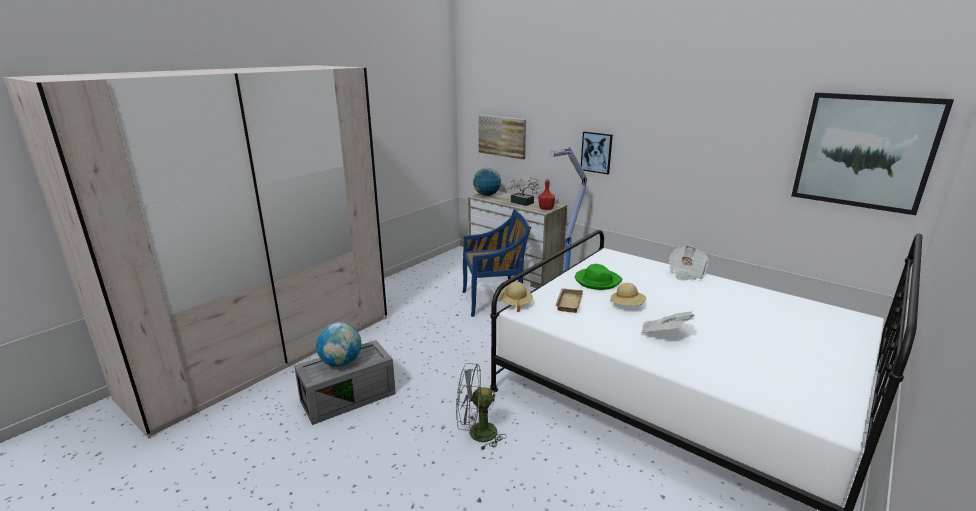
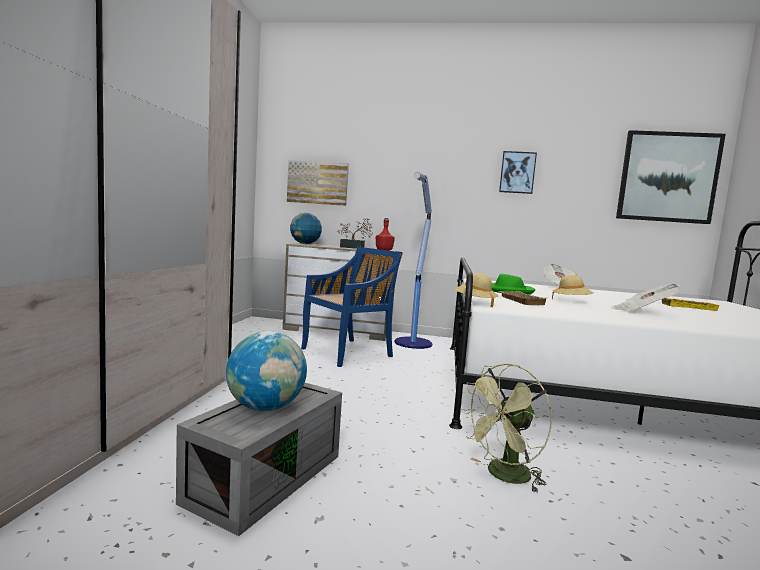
camera: 30 degrees left, 15 degrees down
(476, 434) = (503, 476): grey fan -> green fan
(596, 152) = (430, 193): picture -> picture (517, 172)
(762, 328) = (688, 307): none -> yellow tray

